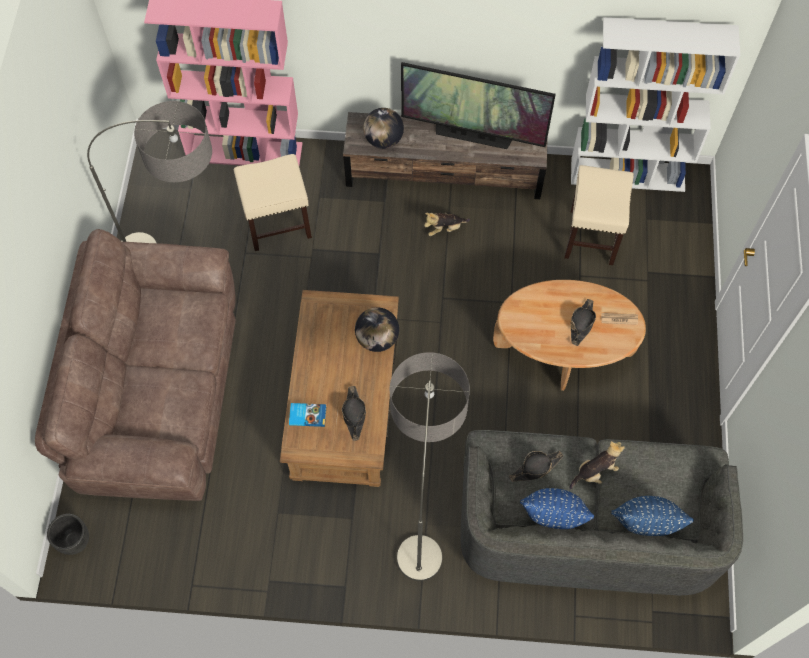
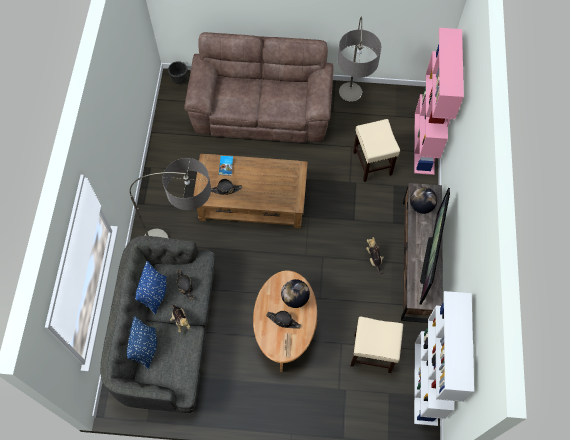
camera: 90 degrees right, 0 degrees up
(377, 339) = (274, 201): globe -> globe (295, 298)

